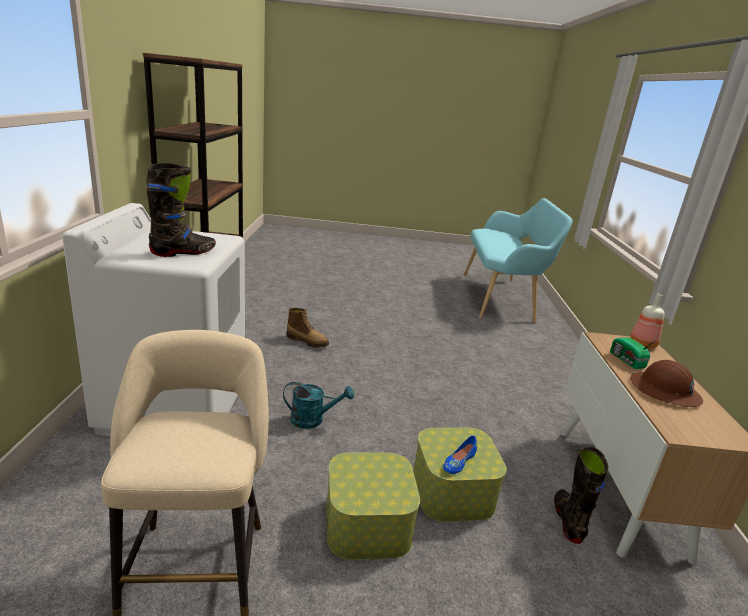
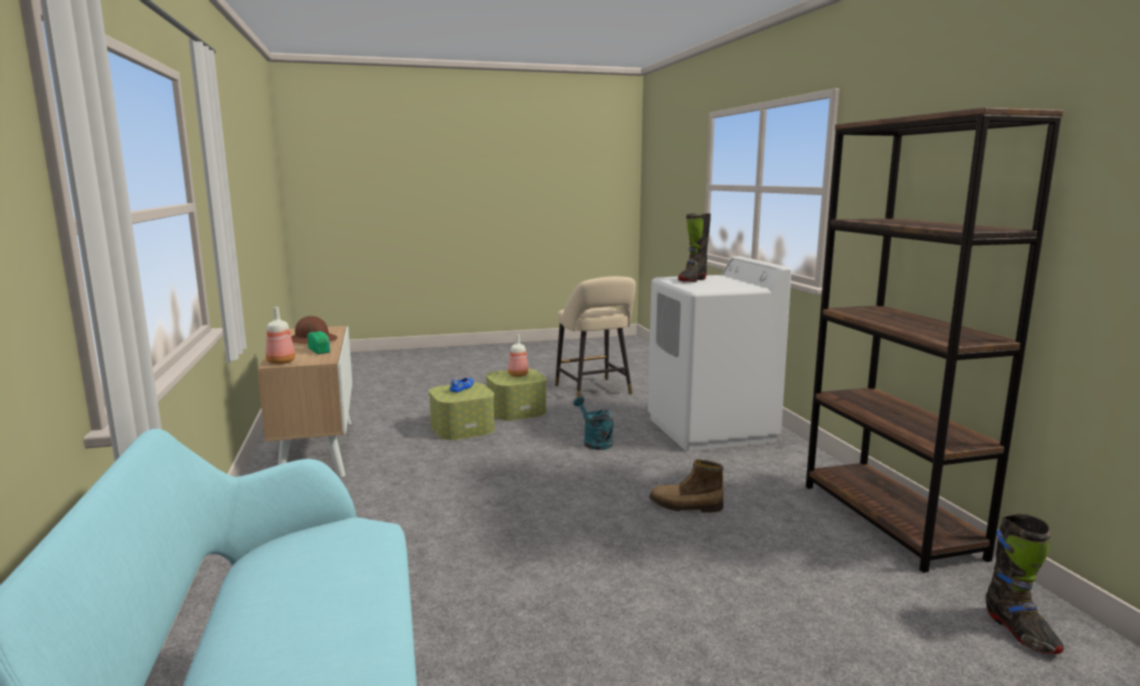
camera: 165 degrees right, 10 degrees down
(313, 420) = (594, 442): turquoise watering can -> turquoise watering can turned 75 degrees clockwise
(367, 483) = (518, 375): none -> bottle
(568, 521) = (377, 429): black boot -> black boot (1020, 632)

